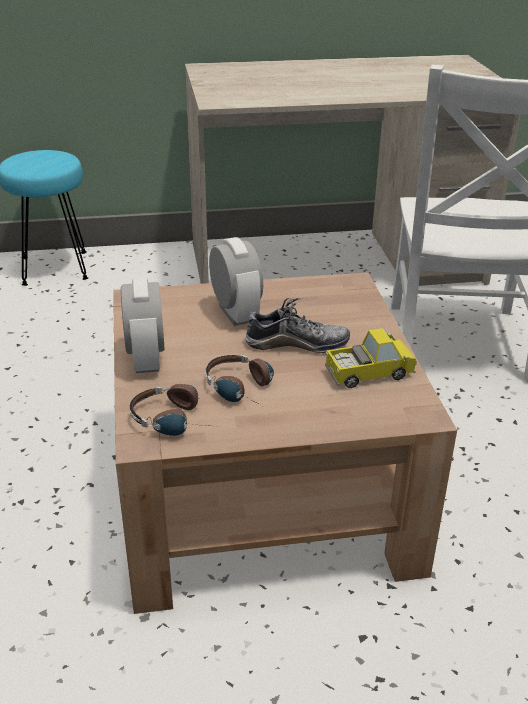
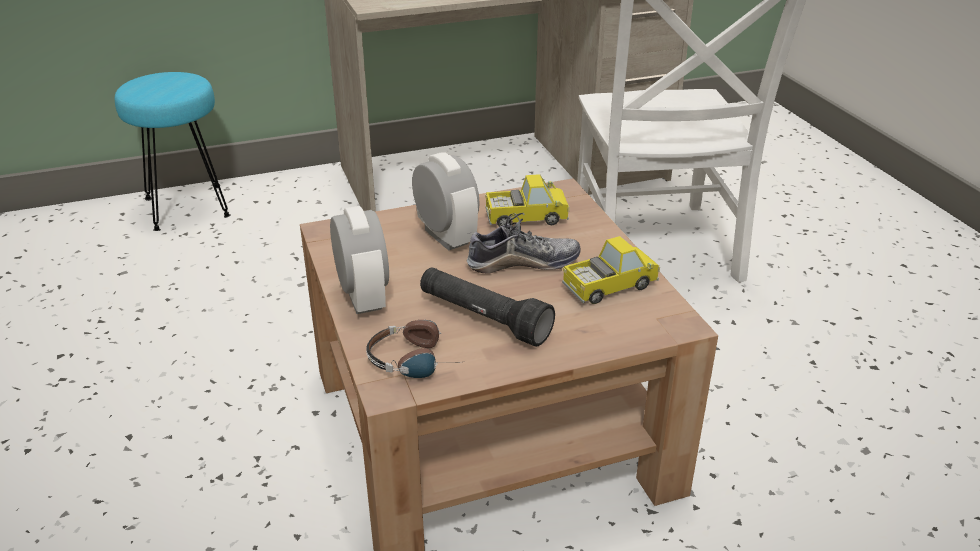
camera: 10 degrees left, 0 degrees up
(245, 390) = (483, 319): headphones -> black flashlight
(313, 304) = (526, 218): none -> toy truck

